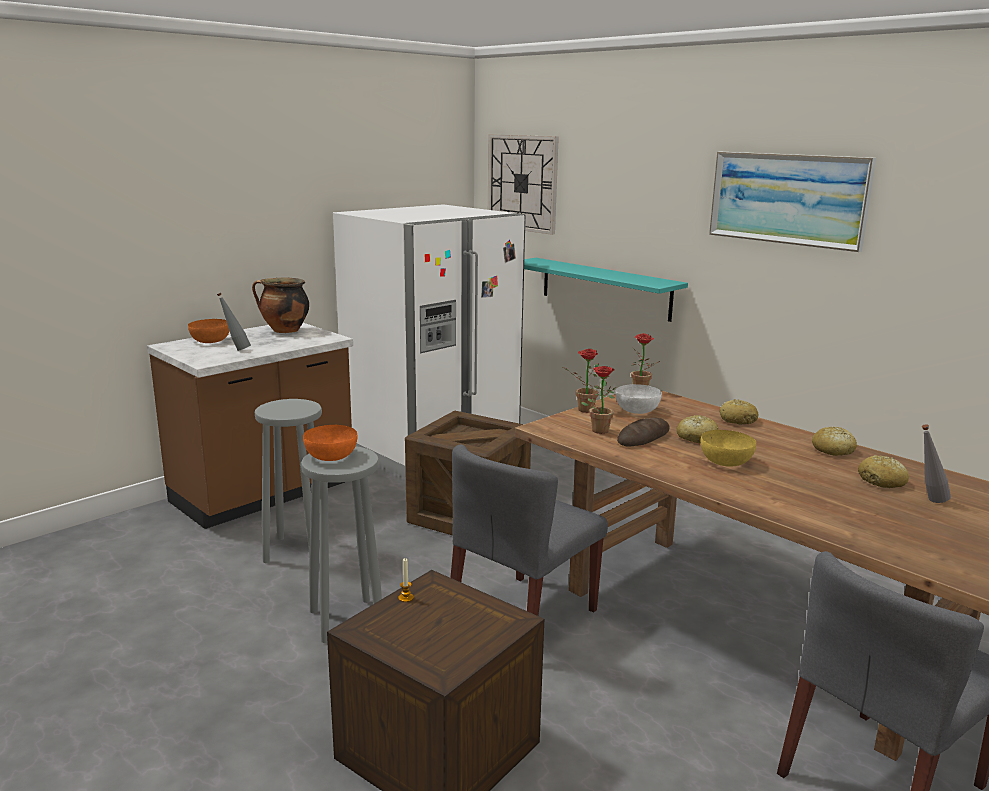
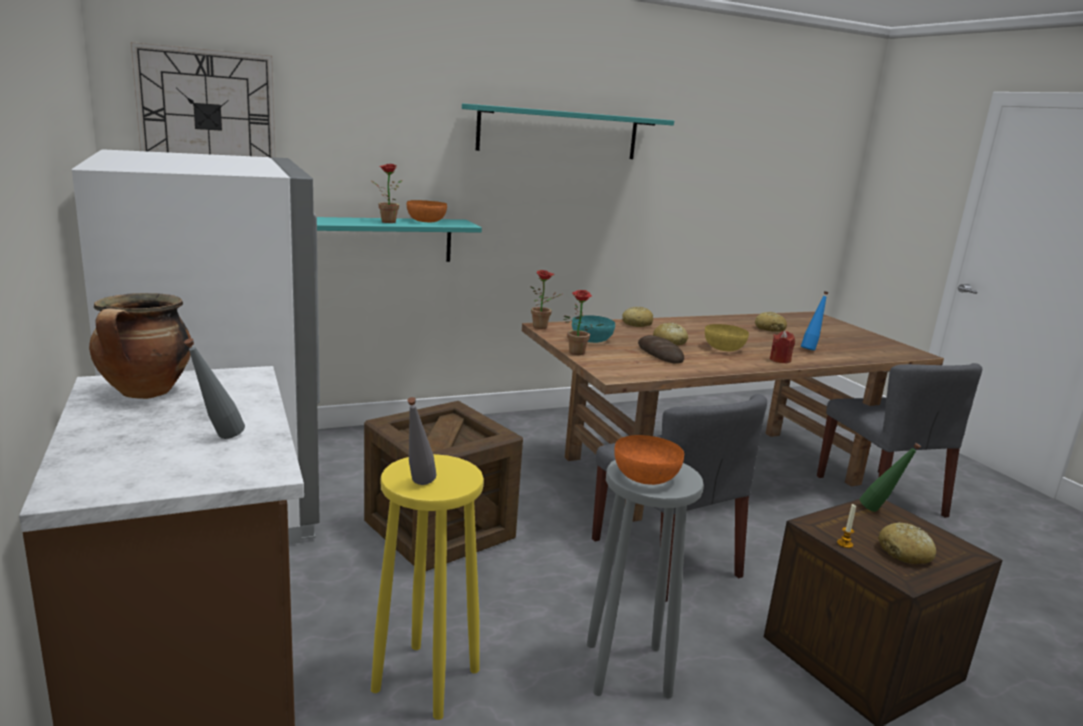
camera: 70 degrees left, 0 degrees up
(211, 341) = (111, 451): orange bowl -> orange bowl (426, 221)
(297, 550) = (425, 679): grey stool -> yellow stool
(498, 619) = (880, 511): none -> green bottle
(599, 429) = (632, 361): potted plant -> potted plant (385, 221)
(637, 410) = (592, 340): white bowl -> turquoise bowl
(735, 490) = (780, 360): none -> red candle
(787, 199) = (559, 133): picture -> turquoise shelf
(830, 507) = (810, 349): none -> blue bottle
(833, 450) = (711, 322): bread -> bread (905, 553)
(927, 501) = (802, 330): grey bottle -> grey bottle (418, 486)

